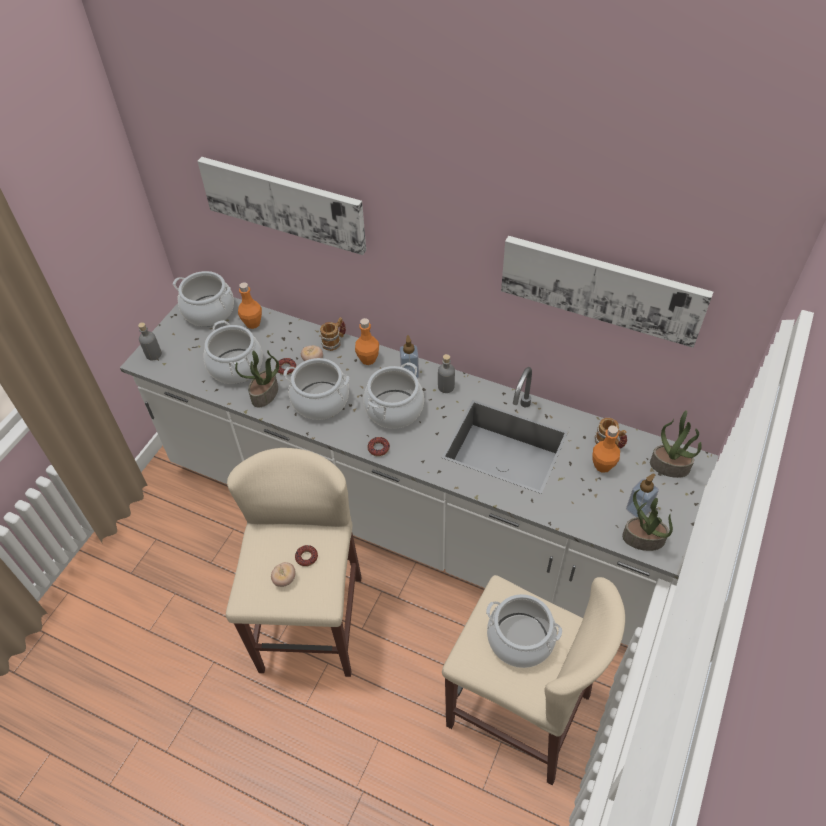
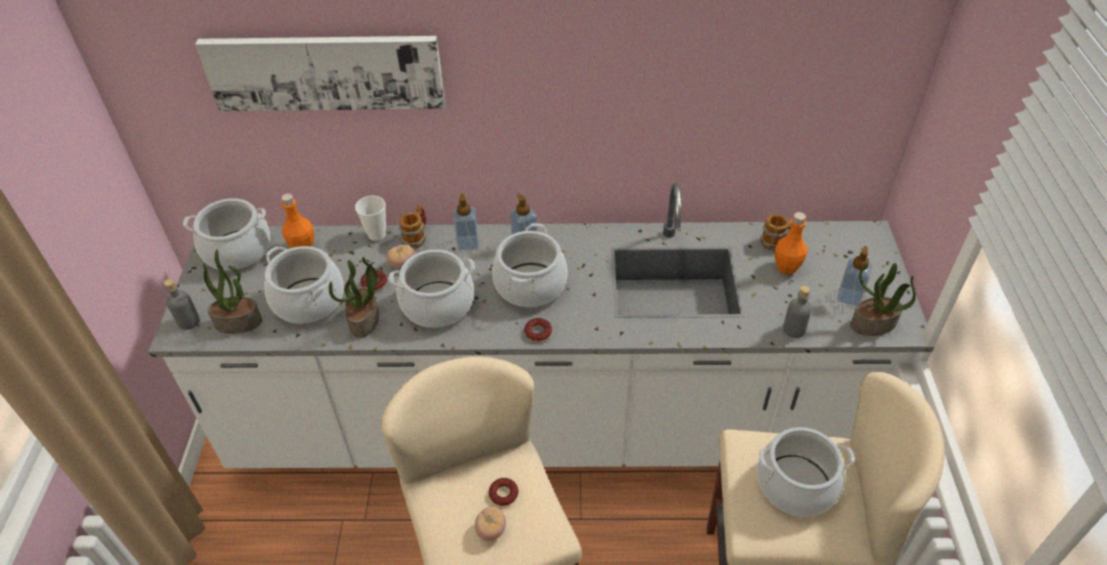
camera: 25 degrees left, 5 degrees down
(307, 330) = (377, 235): none -> cup
(368, 359) = (468, 243): orange bottle -> soap dispenser
(446, 387) = (574, 244): grey bottle -> grey bottle (793, 329)
(601, 288) = (747, 59): picture -> none
(670, 466) = (850, 245): potted plant -> potted plant (239, 322)

